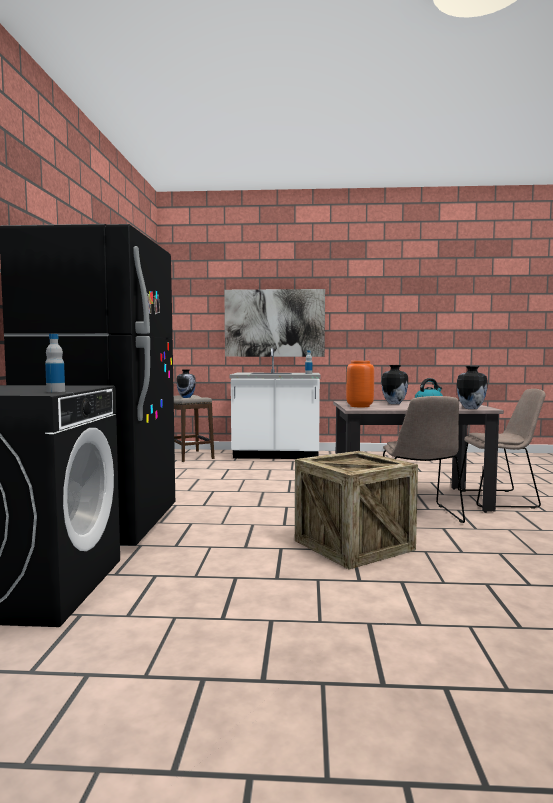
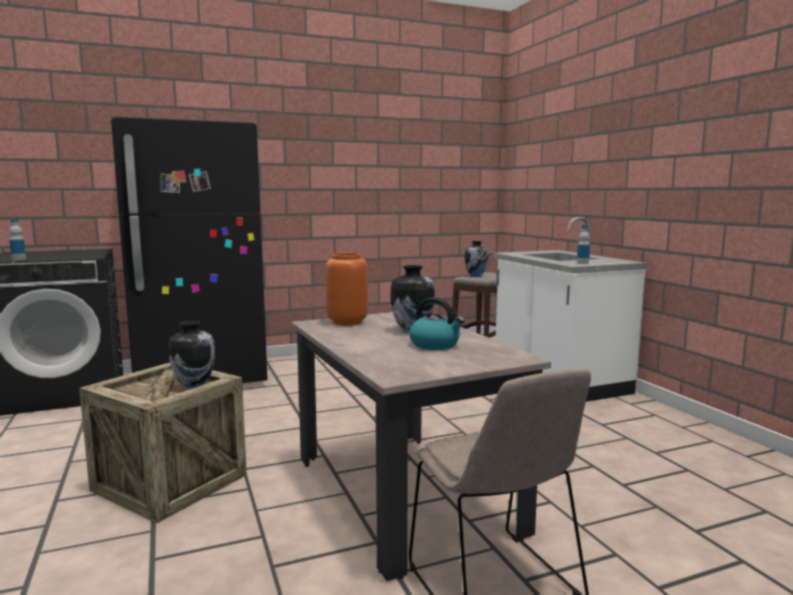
camera: 65 degrees right, 5 degrees up
(274, 323) = (601, 177): picture -> none
(419, 516) = (317, 511): beige chair -> none
(470, 408) = (379, 367): vase -> vase (194, 385)

